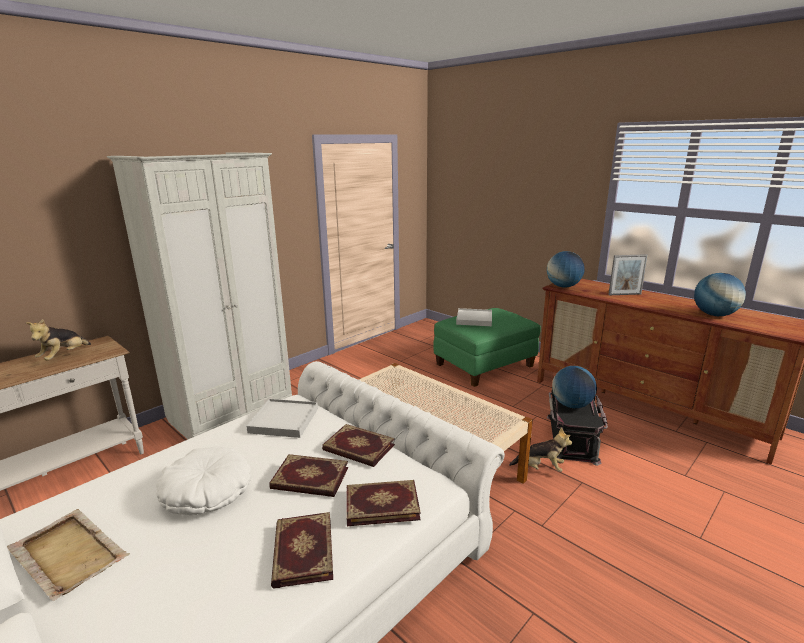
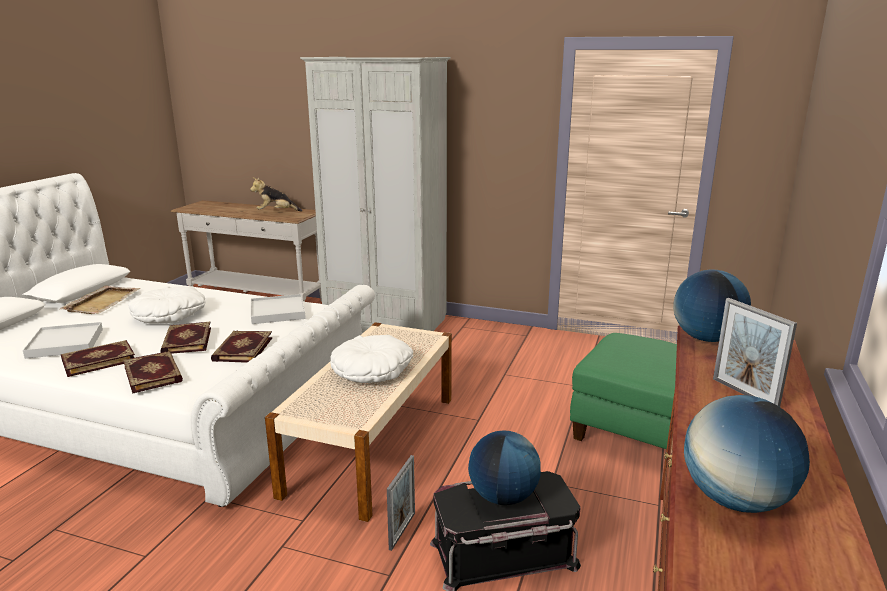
camera: 65 degrees right, 0 degrees up
(434, 401) = (370, 370): none -> white pillow
(474, 319) = (645, 349): white tray -> white tray (65, 343)
(540, 468) = (402, 531): plush toy -> picture frame

